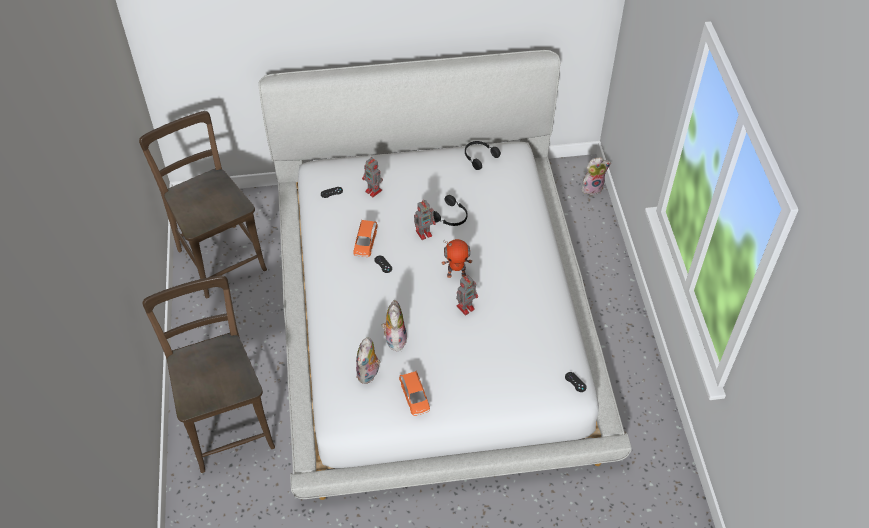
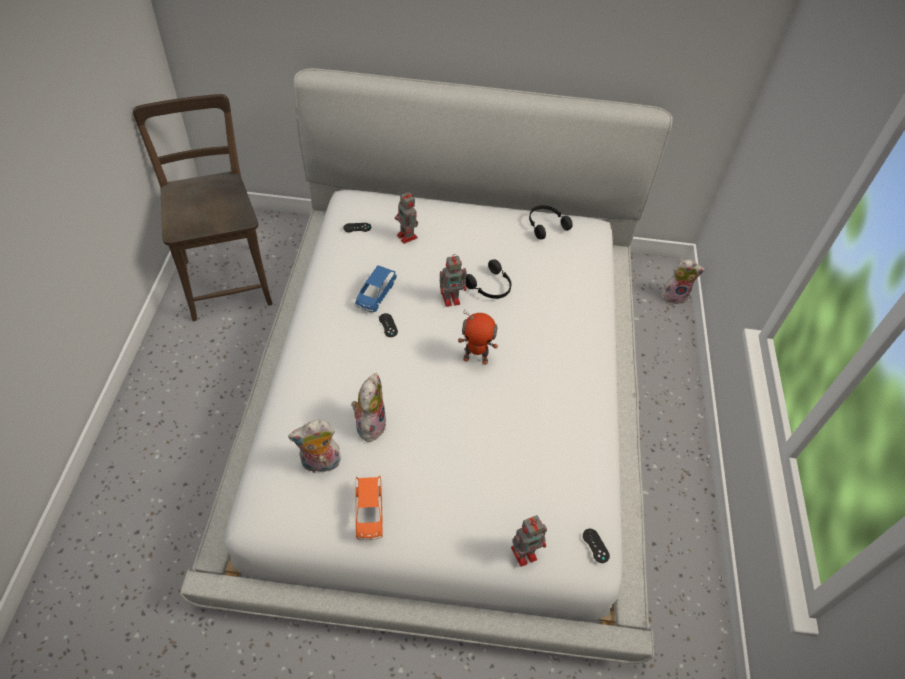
camera: 10 degrees right, 0 degrees up
(226, 421) = (155, 474): brown chair -> none
(365, 243) = (375, 295): orange toy car -> blue toy car
(369, 374) = (320, 464): plush toy -> plush toy turned 45 degrees clockwise
(466, 307) = (475, 404): toy robot -> toy robot (525, 553)

